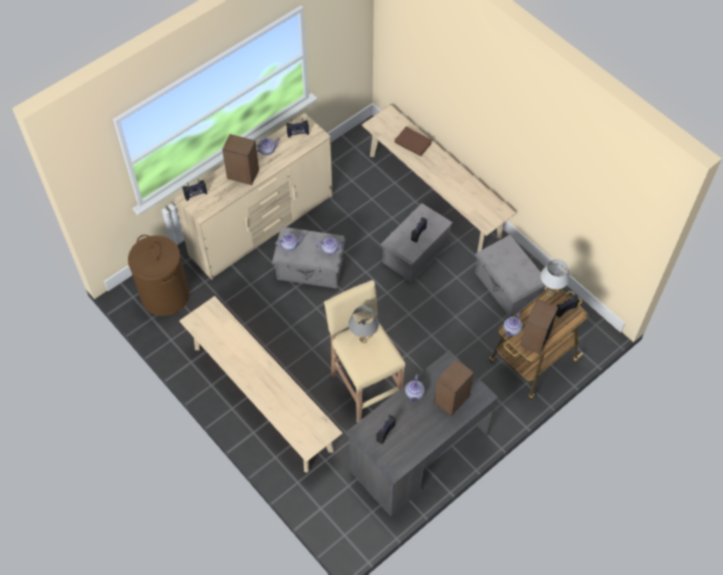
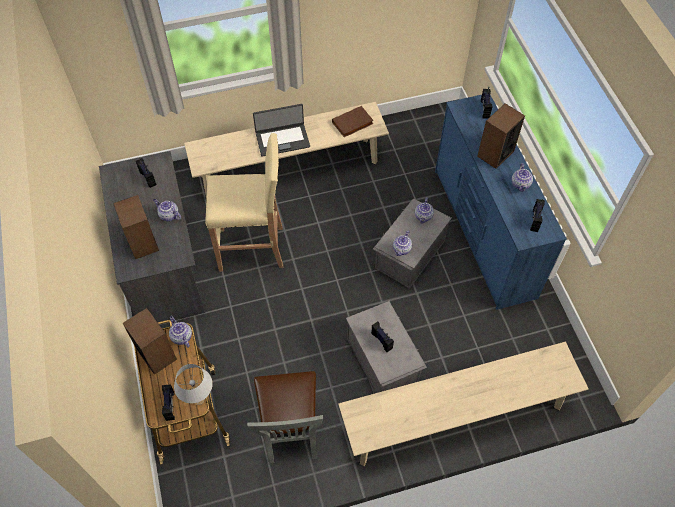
camera: 115 degrees right, 0 degrees up
(165, 295) = (434, 134): brown laundry basket -> none
(262, 225) = (483, 233): beige dresser -> blue dresser
(262, 377) = (282, 139): none -> laptop
(363, 340) = (249, 195): grey table lamp -> none
(414, 142) = (514, 387): brown book -> brown book (352, 124)
(507, 287) = (290, 434): grey storage box -> grey chair

